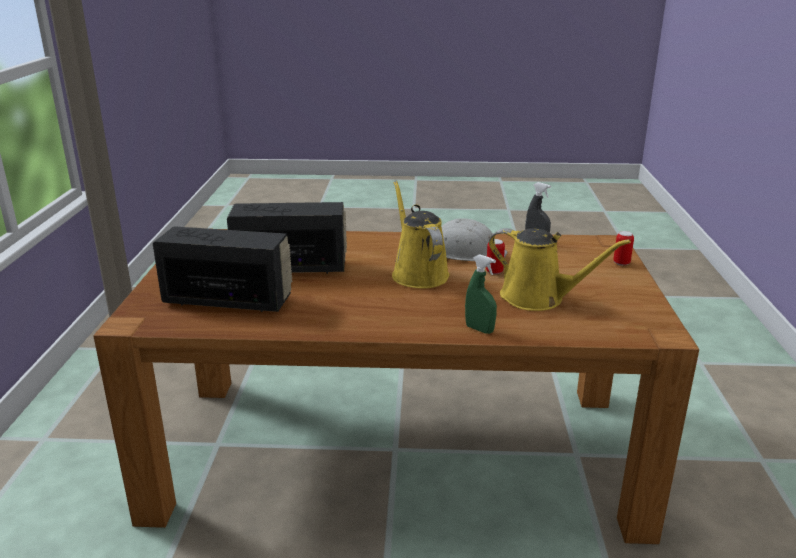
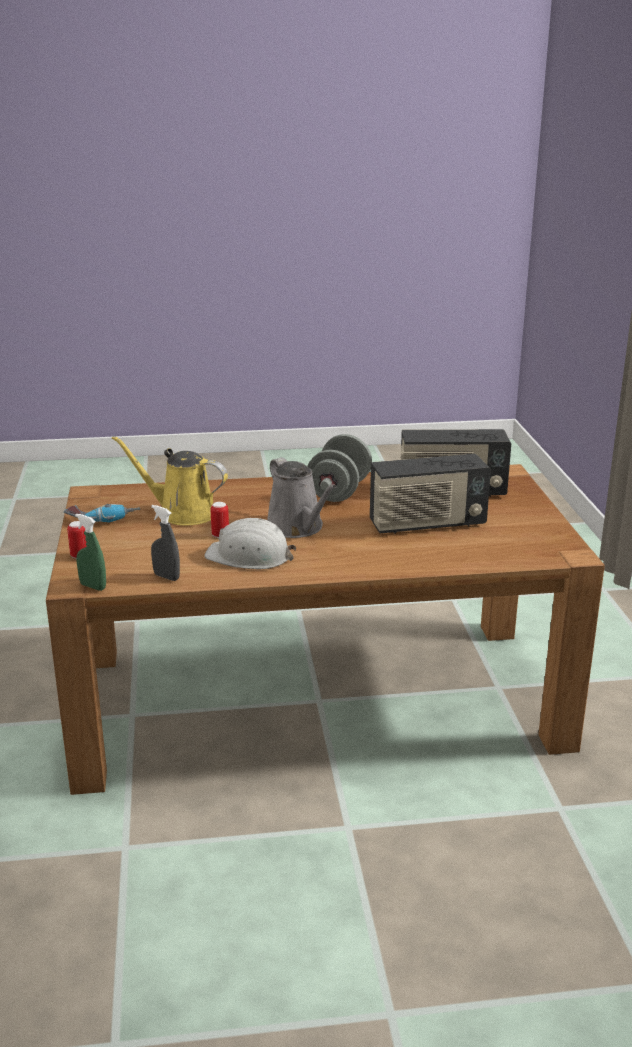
camera: 170 degrees right, 0 degrees up
(355, 311) = (339, 491): none -> grey dumbbell
(418, 273) = (297, 528): yellow watering can -> grey watering can
(479, 329) = (235, 486): green spray bottle -> green spray bottle (93, 586)
(623, 298) = (103, 519): none -> power drill

